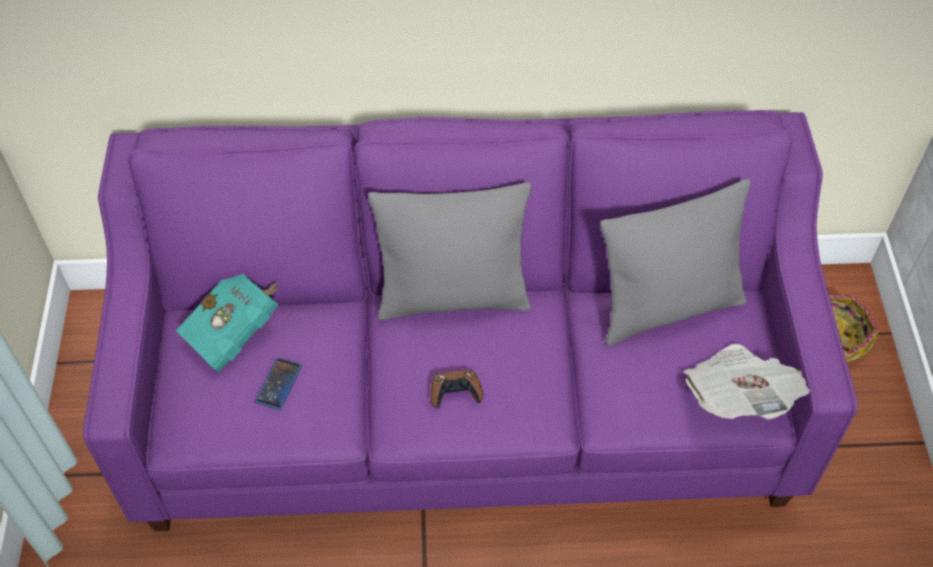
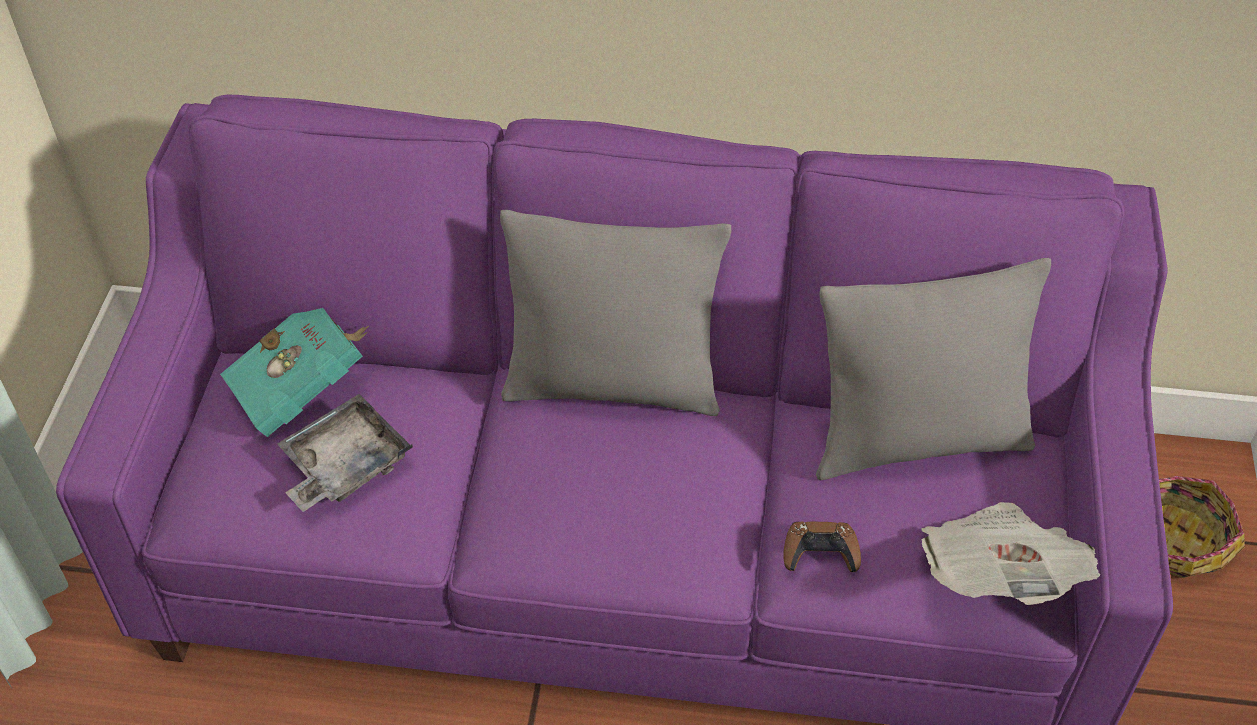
camera: 10 degrees right, 5 degrees down
(279, 384) = (344, 465): phone -> grey tray
(455, 392) = (587, 511): brown game controller -> brown game controller (820, 552)

